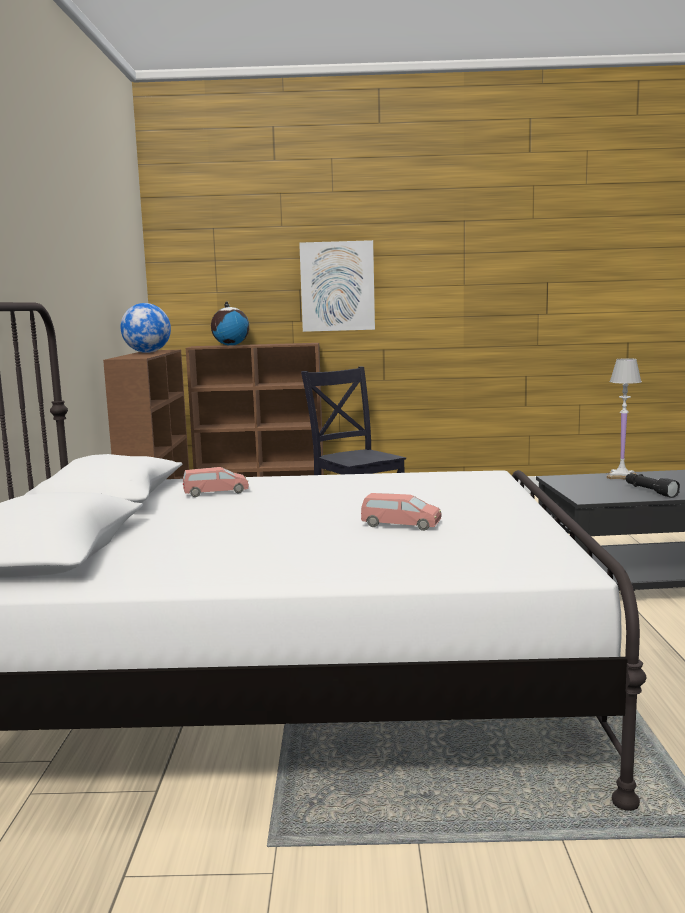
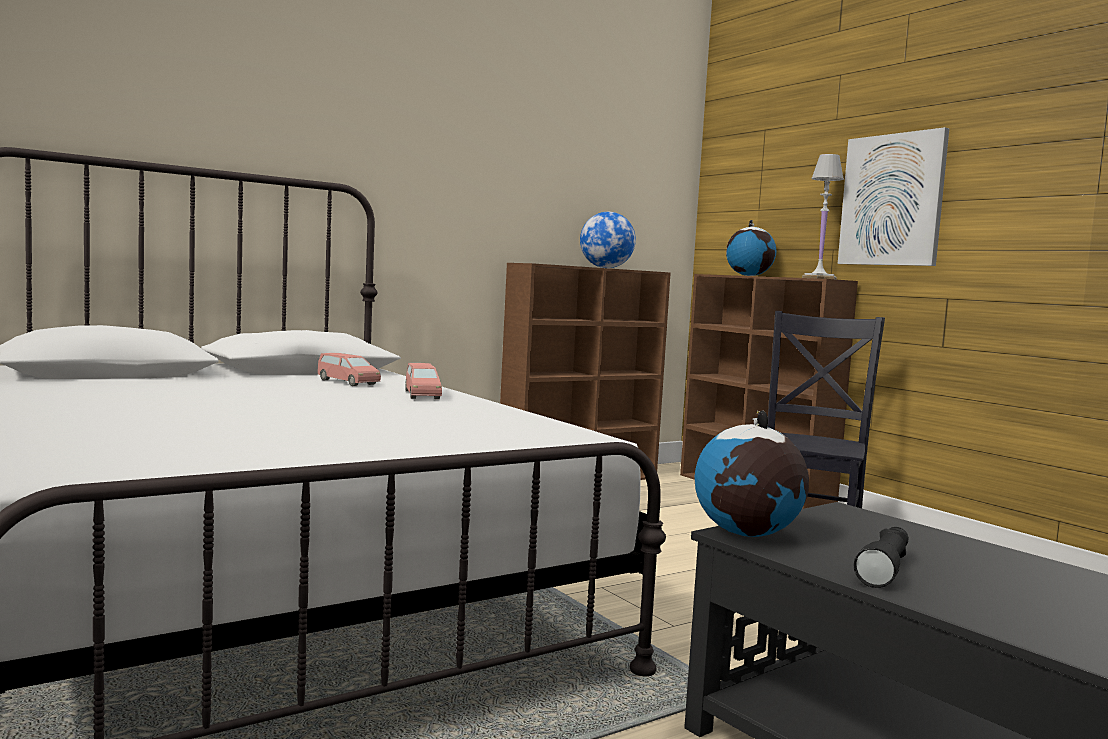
camera: 55 degrees right, 5 degrees down
(401, 525) = (246, 422): pink toy car -> pink toy car (422, 395)
(588, 498) = (747, 534): none -> globe
(622, 477) = (961, 547): white table lamp -> white table lamp (819, 278)

